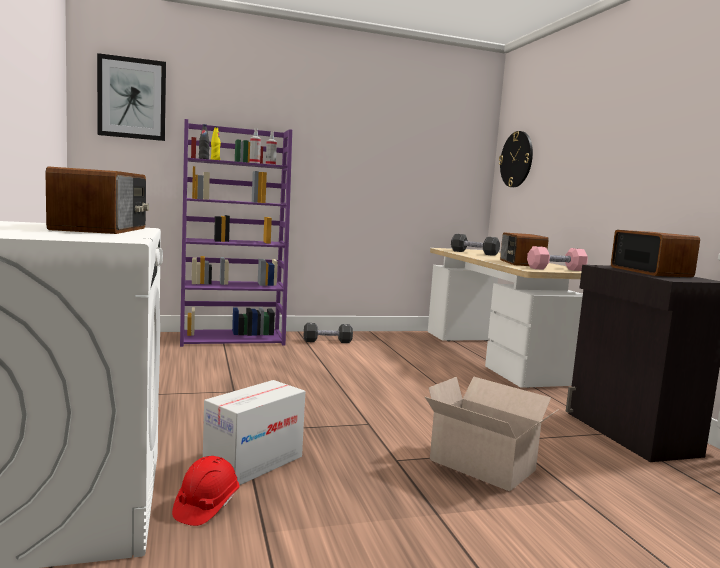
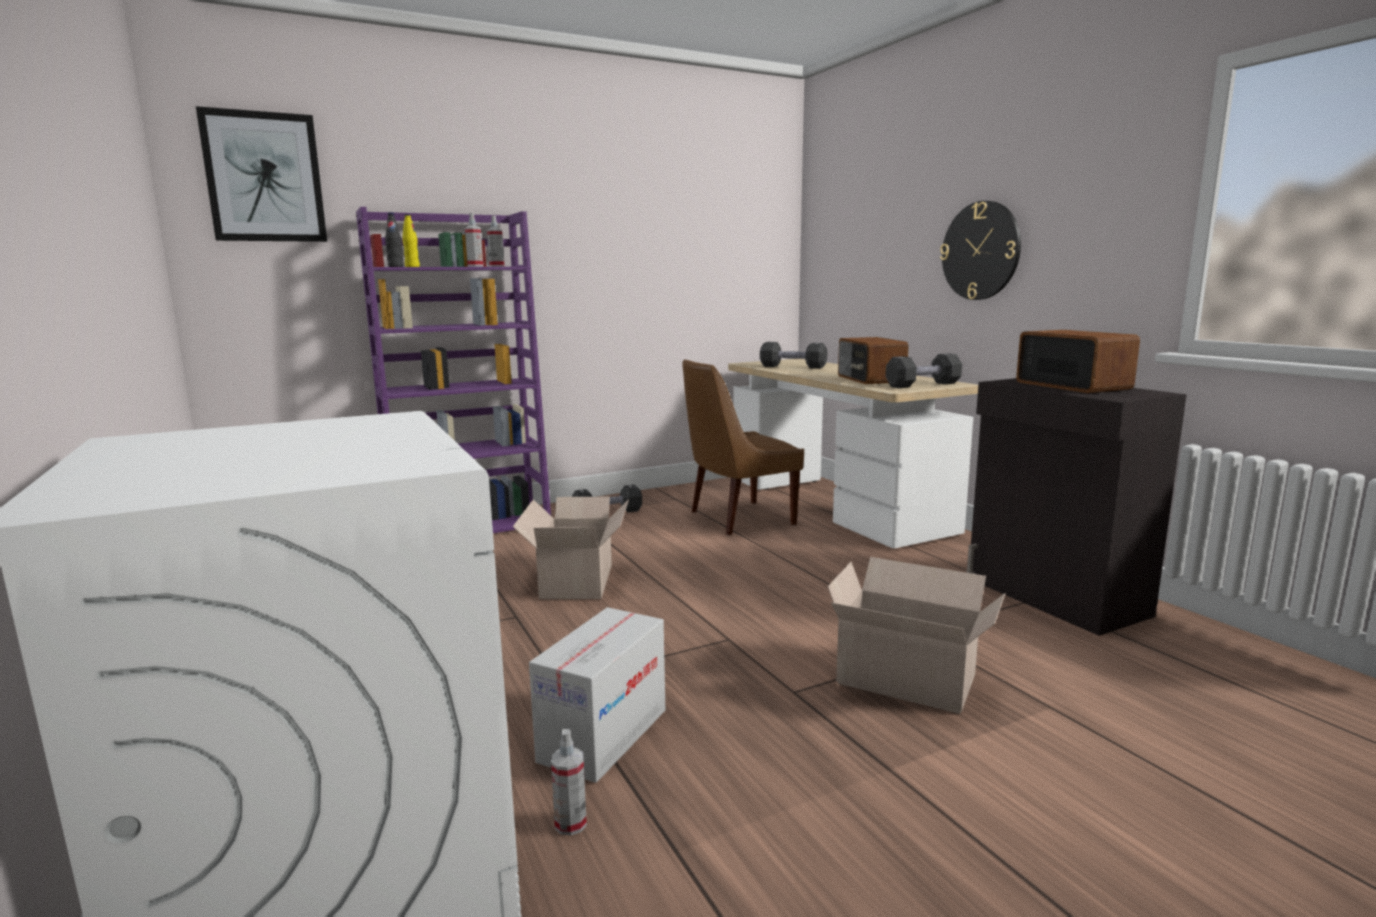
camera: 10 degrees left, 5 degrees up
(102, 229) = (352, 432): radio -> none
(206, 506) = (570, 823): red hard hat -> spray bottle
(286, 376) = (578, 580): none -> cardboard box
(417, 356) = (738, 518): none -> brown chair
(516, 159) = (835, 231): wall clock -> wall clock (980, 251)
(556, 269) = (923, 385): pink dumbbell -> black dumbbell

